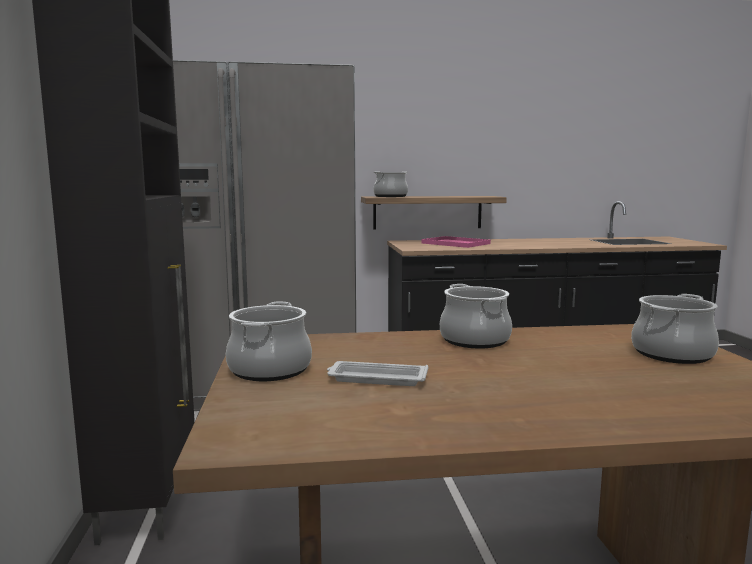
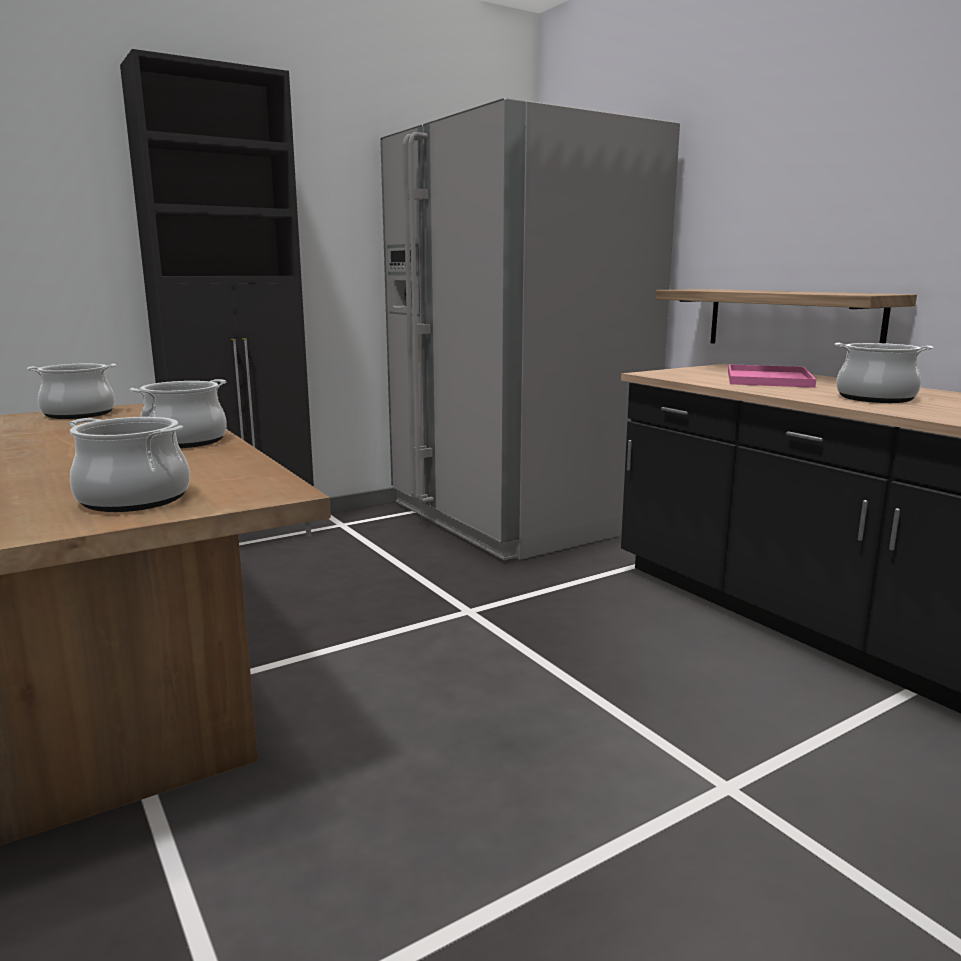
camera: 65 degrees right, 5 degrees up
(376, 379) = (48, 431): white tray -> none
(390, 196) = (712, 289): cooking pot -> cooking pot (875, 398)

